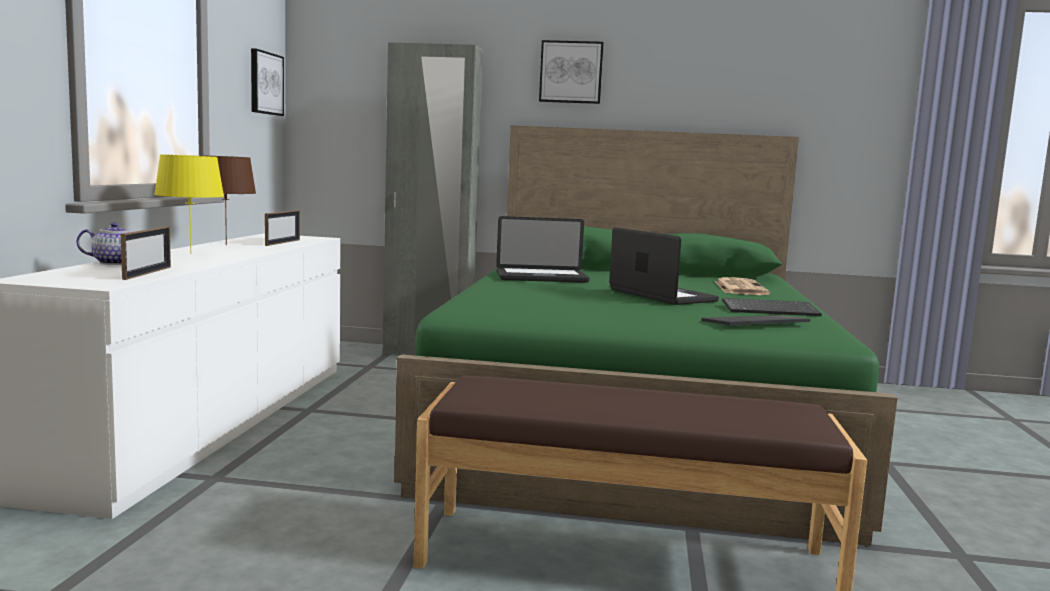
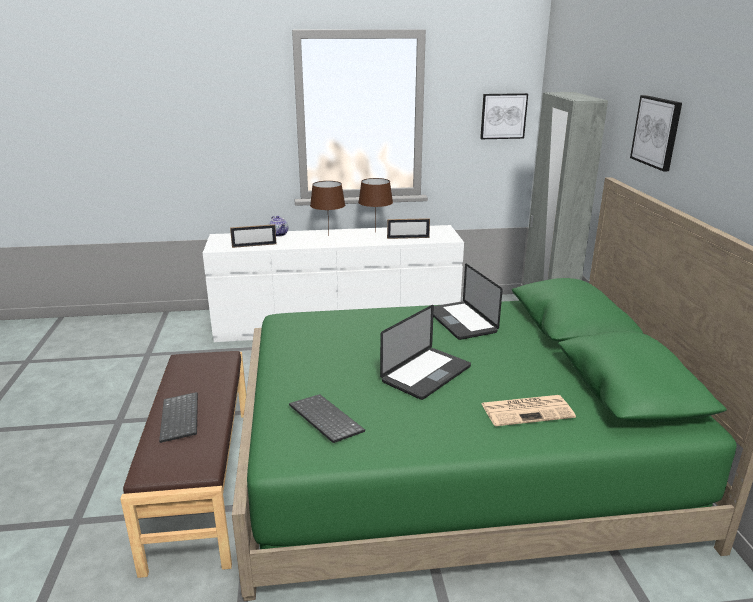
camera: 75 degrees right, 15 degrees up
(190, 254) = (328, 235): yellow table lamp -> brown table lamp
(771, 310) = (403, 428): keyboard -> keyboard (181, 418)

